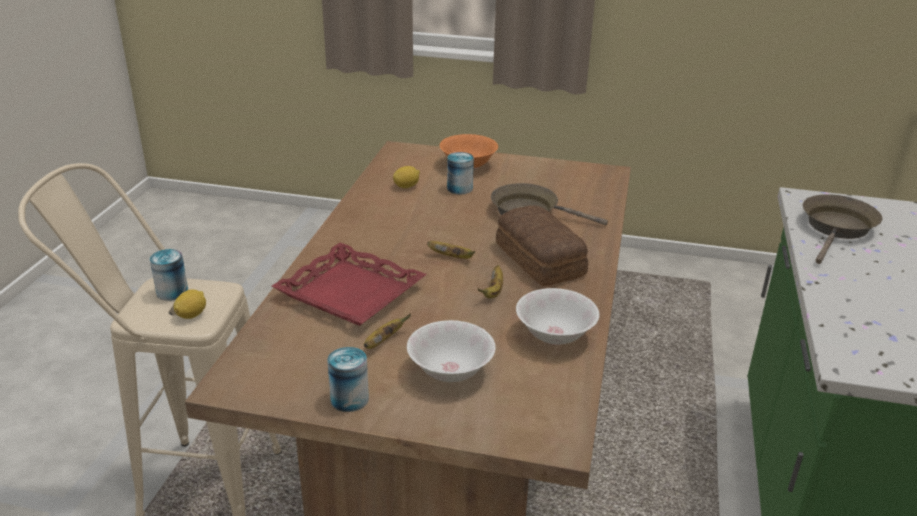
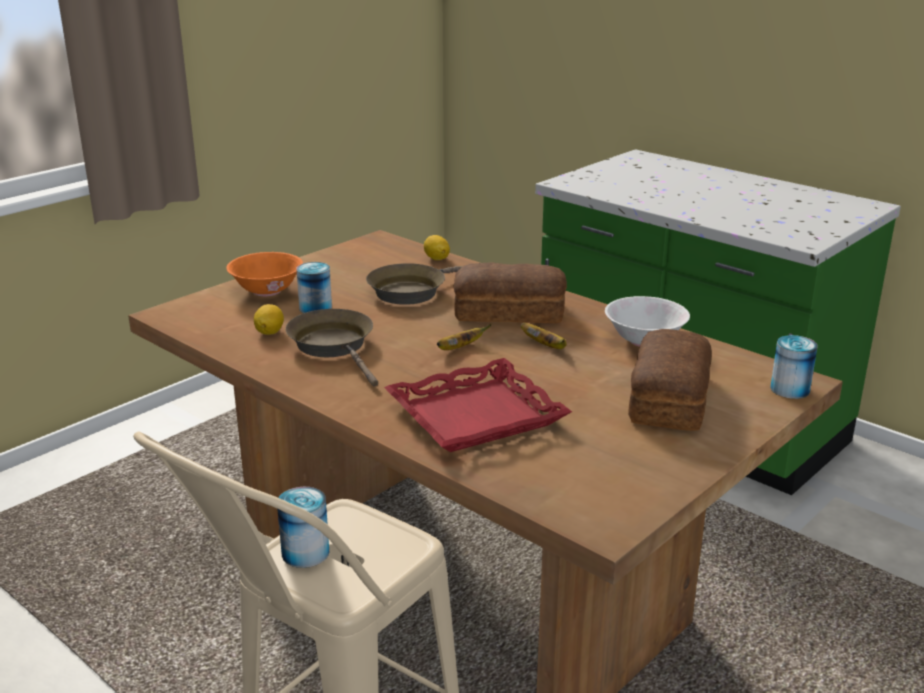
camera: 60 degrees left, 5 degrees down
(192, 315) = (378, 547): lemon -> lemon (436, 258)
(349, 399) = (679, 459): can -> can (790, 389)
(383, 341) = (588, 419): banana -> none
(450, 371) = (666, 399): white bowl -> bread
(837, 228) = (622, 189): brown frying pan -> brown frying pan (334, 346)

